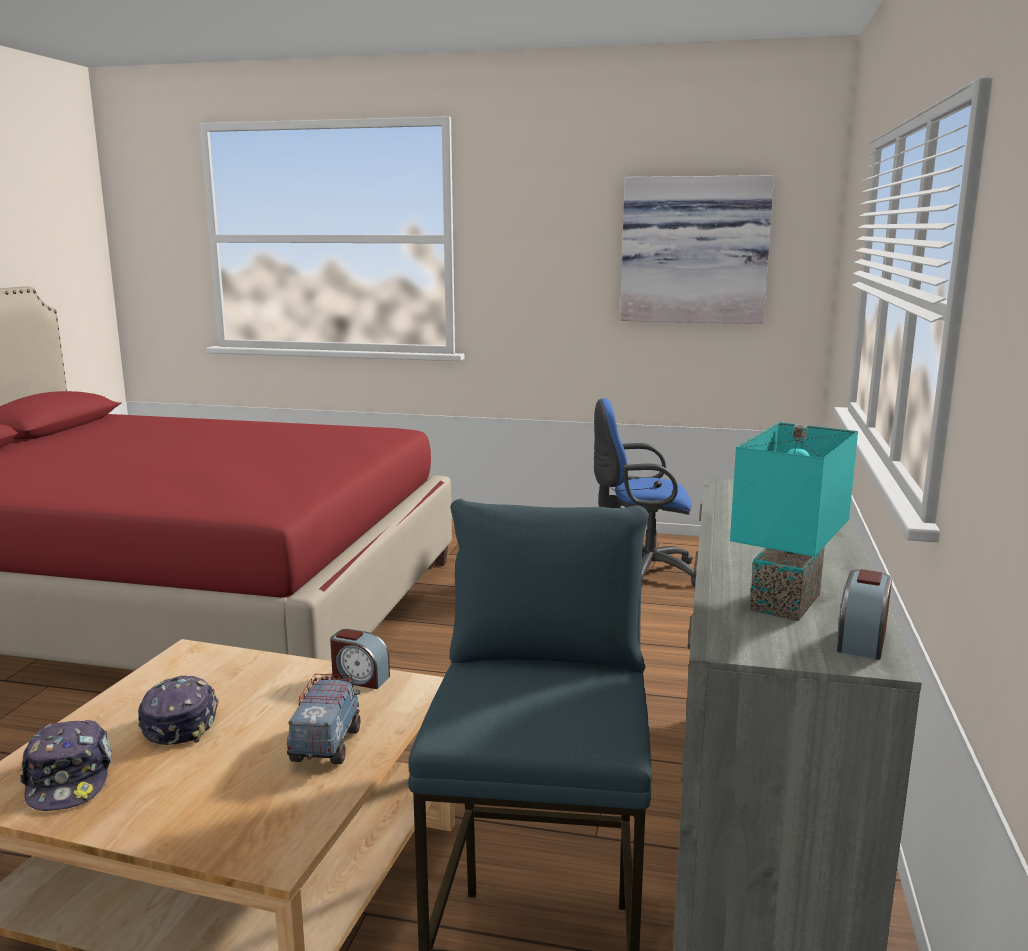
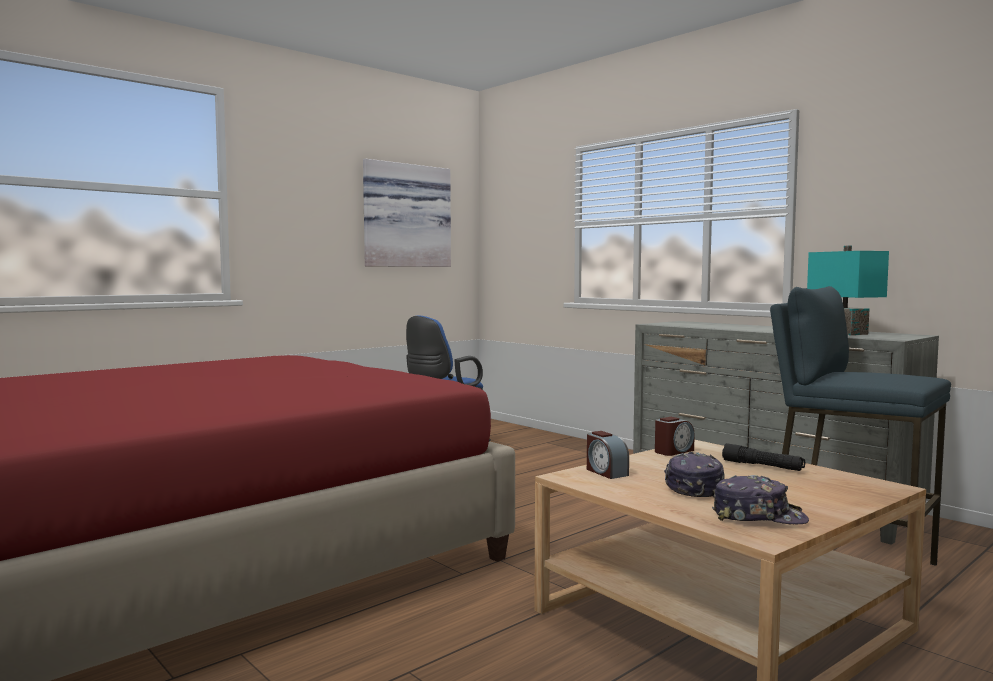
camera: 55 degrees left, 10 degrees down
(180, 722) = (693, 488): cap -> cap turned 75 degrees clockwise
(326, 745) = (762, 466): toy truck -> black flashlight
(861, 641) = (894, 334): alarm clock -> alarm clock (606, 472)

